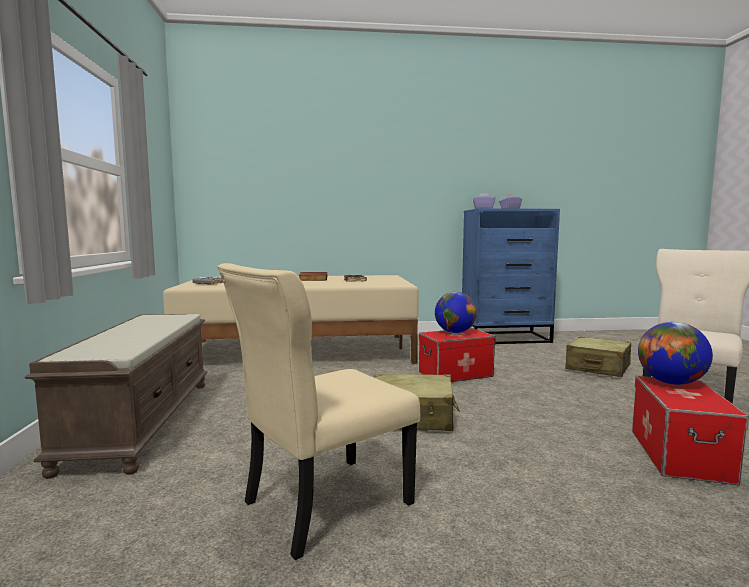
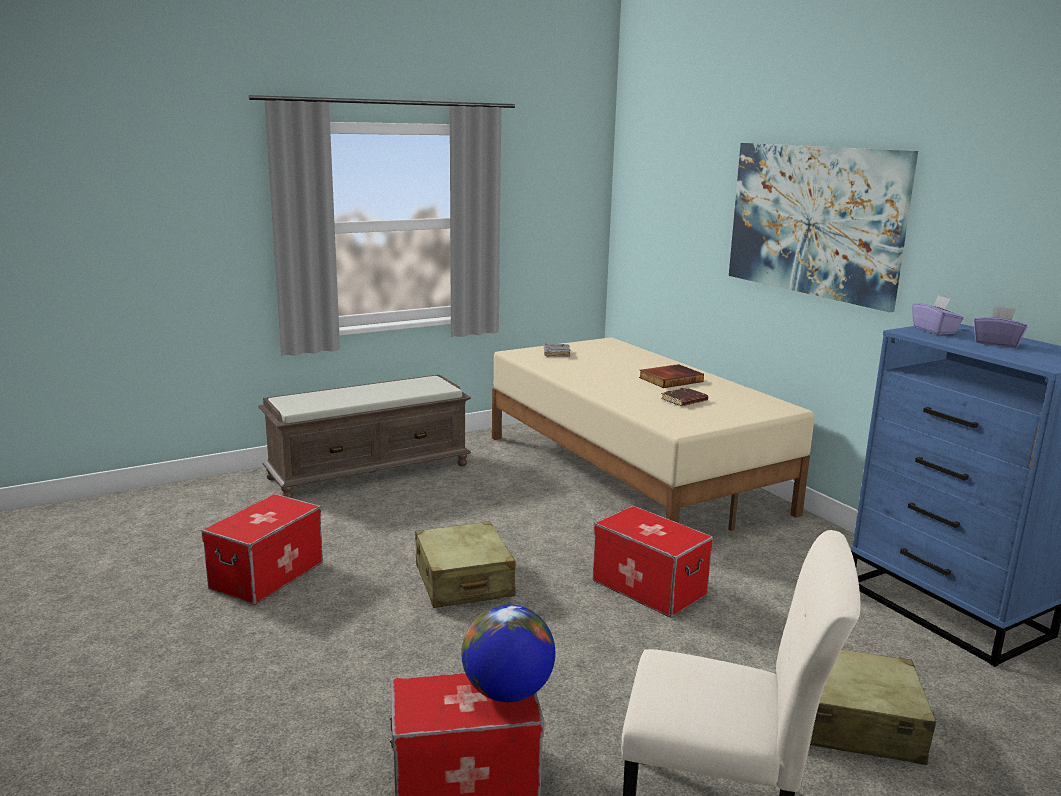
camera: 65 degrees right, 10 degrees up
(321, 505) = (267, 575): beige chair -> storage box
(374, 172) = (814, 220): none -> picture
(455, 332) = (660, 527): globe -> none

